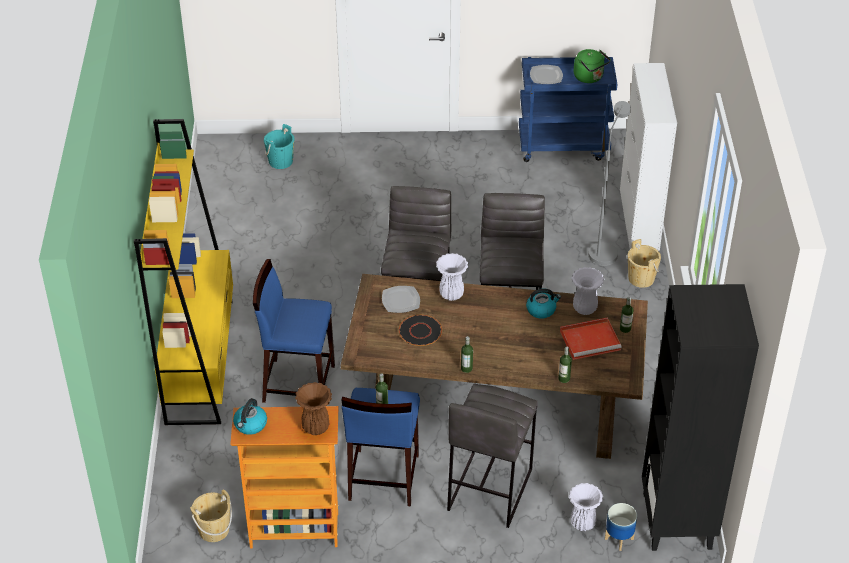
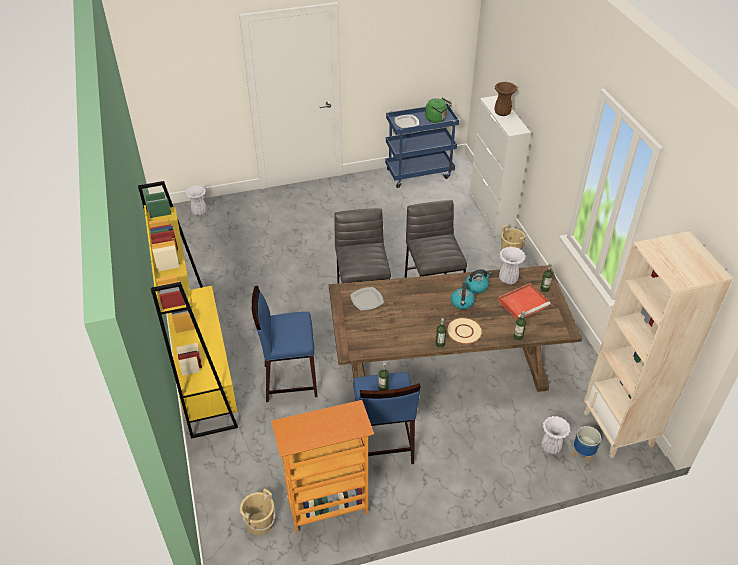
camera: 15 degrees left, 0 degrees up
(250, 425) = (292, 434): kettle -> kettle (462, 303)
(280, 161) = (222, 216): turquoise bucket -> none
(315, 427) = (350, 423): brown vase -> brown vase (502, 113)
(420, 331) = (392, 321): black plate -> none
(451, 294) = (403, 287): white vase -> white vase (199, 212)
(488, 490) = (469, 436): grey stool -> none
(502, 360) = (464, 331): none -> beige plate
(604, 250) = (476, 238): grey floor lamp -> none
(678, 521) = (618, 429): black bookcase -> beige bookcase

